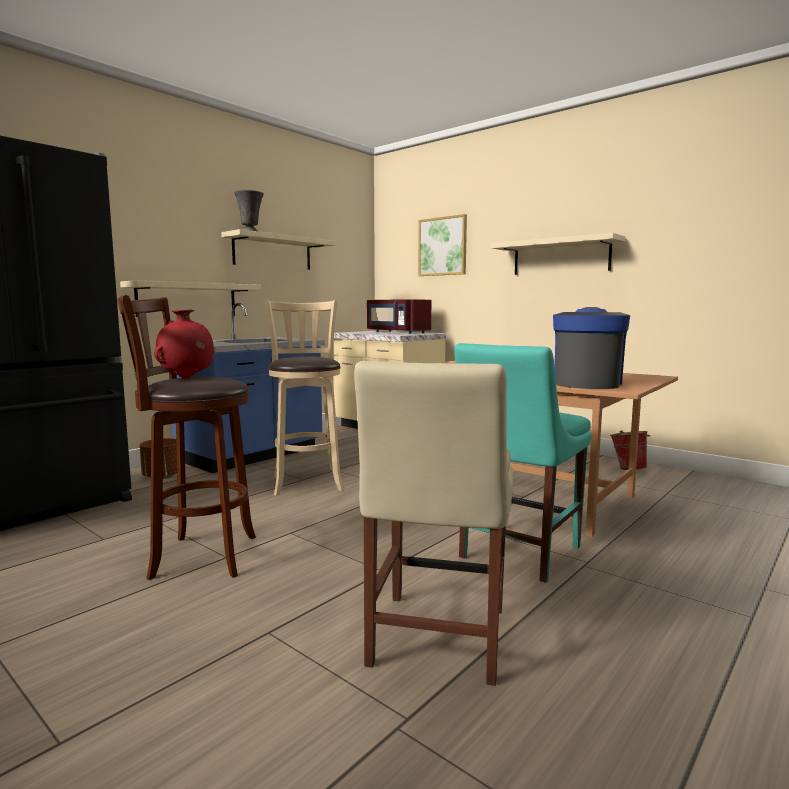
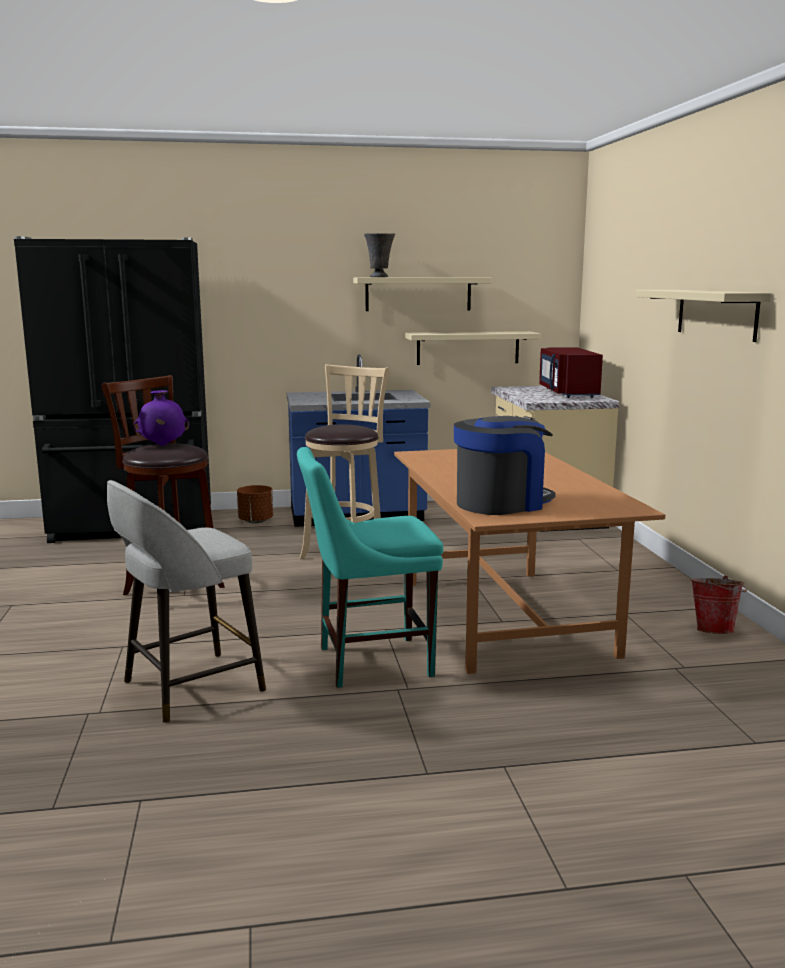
camera: 40 degrees right, 5 degrees up
(186, 378) = (162, 445): red vase -> purple vase
(187, 300) = (312, 350): beige shelf -> beige shelf (468, 348)
(436, 640) = (189, 687): beige chair -> grey stool
(442, 246) = (628, 282): picture -> none

